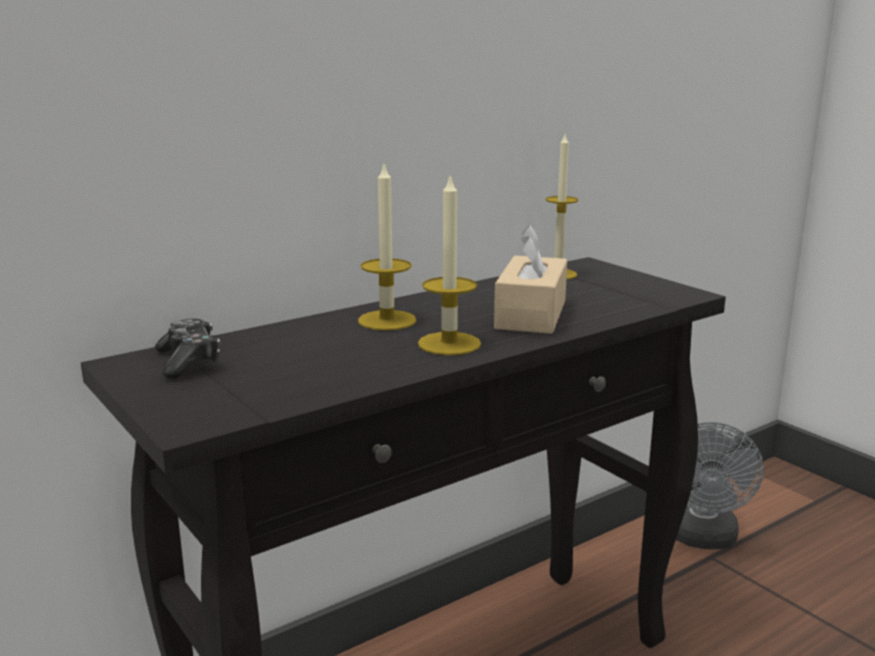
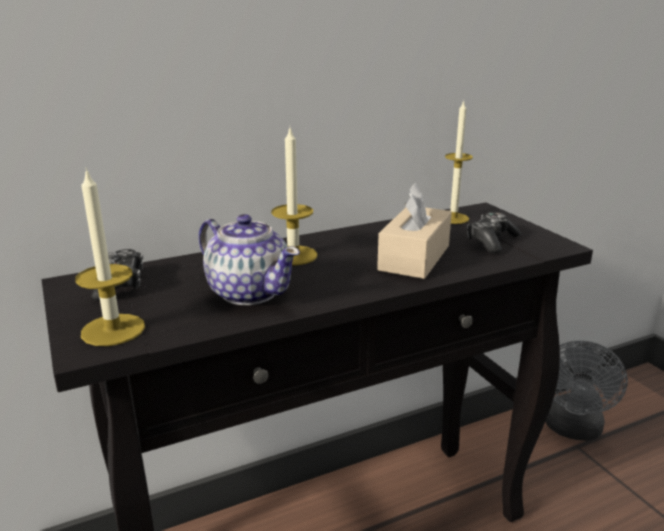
camera: 10 degrees right, 5 degrees up
(353, 358) = (249, 292): none -> teapot
(449, 344) = (333, 283): candle -> candle (113, 330)
(611, 294) = (491, 241): none -> game controller

